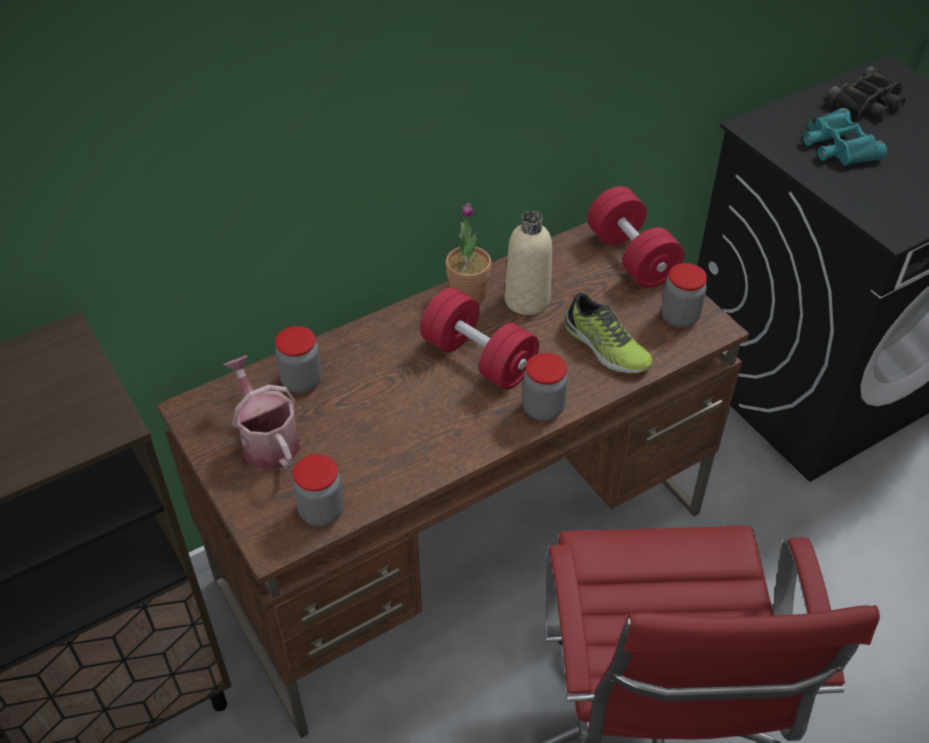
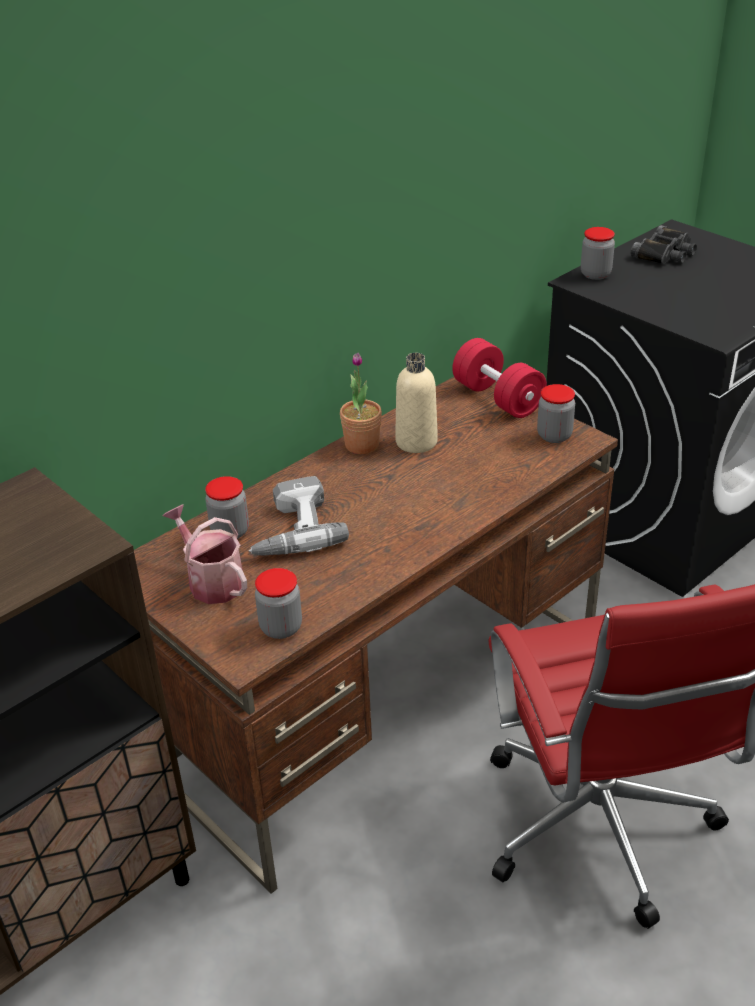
camera: 10 degrees left, 10 degrees down
(365, 389) = (291, 529): none -> power drill
(478, 358) = (387, 491): red dumbbell -> none
(543, 408) = (457, 519): jar -> jar (595, 274)
(605, 347) = (497, 466): shoe -> none
(838, 146) = (652, 286): turquoise binoculars -> none

